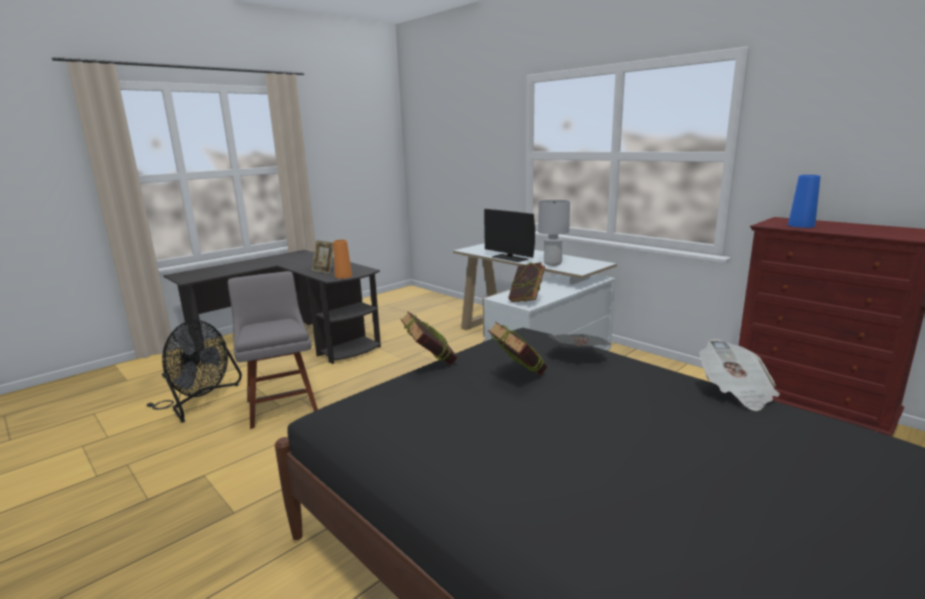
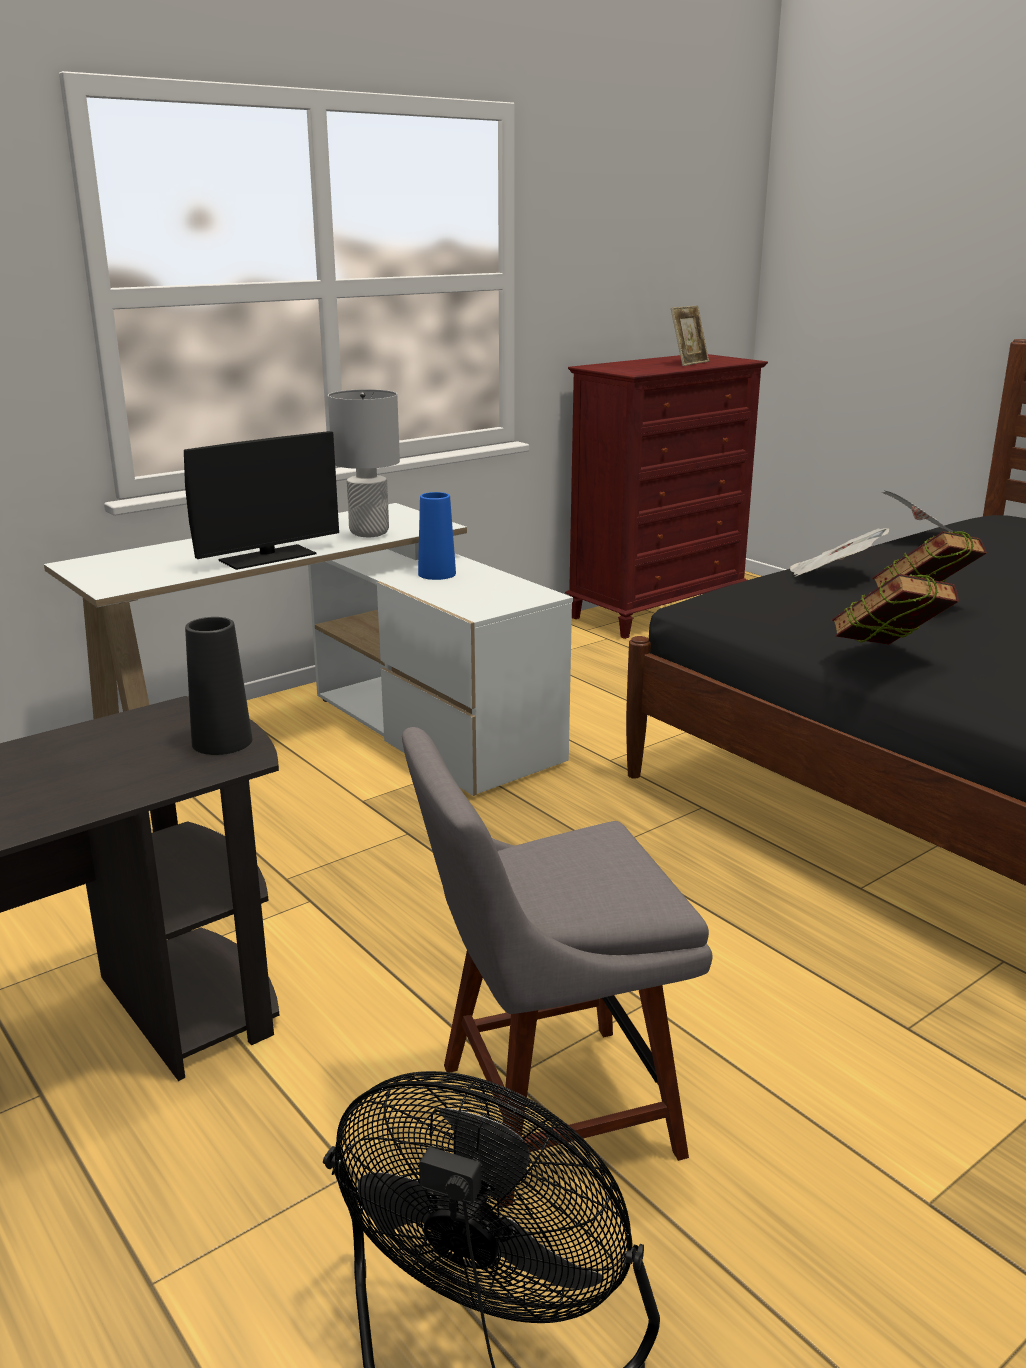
camera: 85 degrees left, 5 degrees up
(324, 271) = (104, 778): picture frame -> picture frame (688, 363)
(343, 276) = (222, 742): orange vase -> black vase
(526, 301) = (511, 594): book -> none
(801, 225) = (647, 368): blue vase -> blue vase (437, 574)

